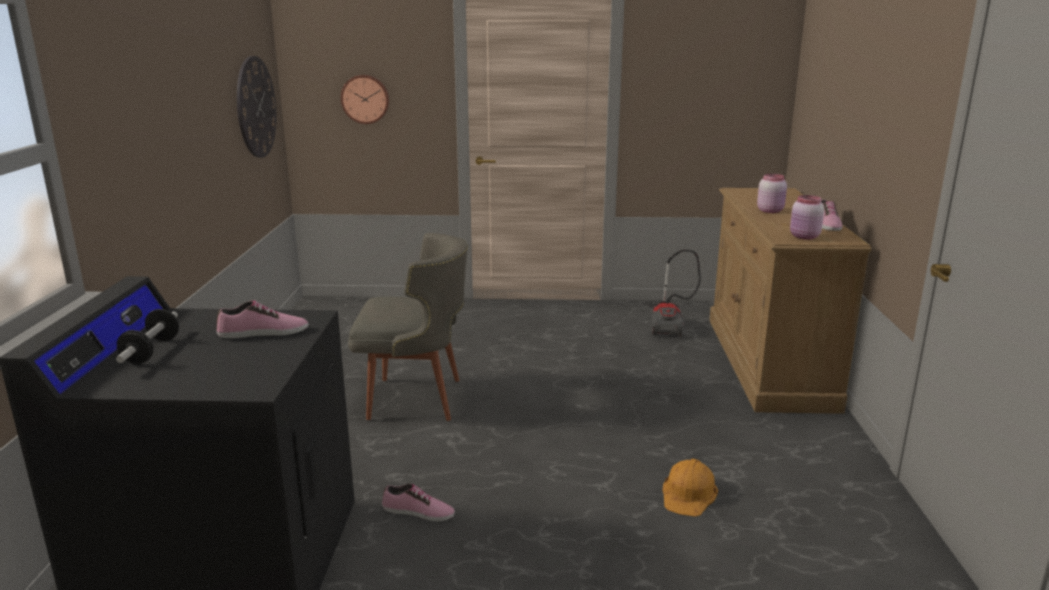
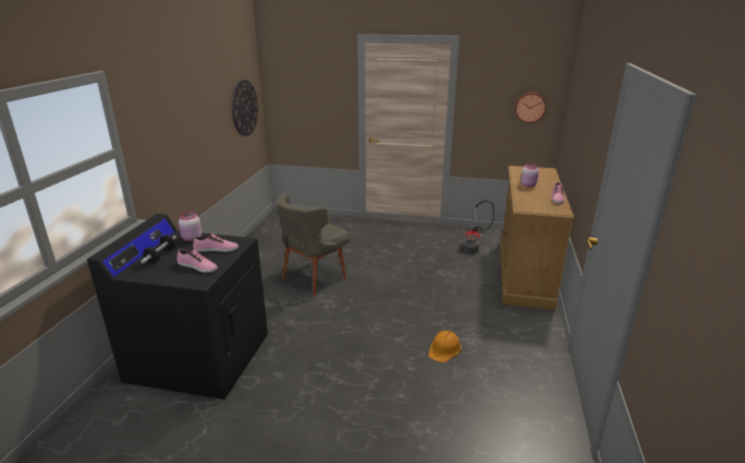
camera: 10 degrees right, 5 degrees up
(365, 99) = (307, 102): wall clock -> wall clock (530, 107)
(414, 399) = (314, 278): grey chair -> grey chair turned 120 degrees clockwise
(418, 512) = (298, 343): shoe -> shoe (197, 267)
(804, 237) = (536, 207): pink jar -> pink jar (191, 239)

